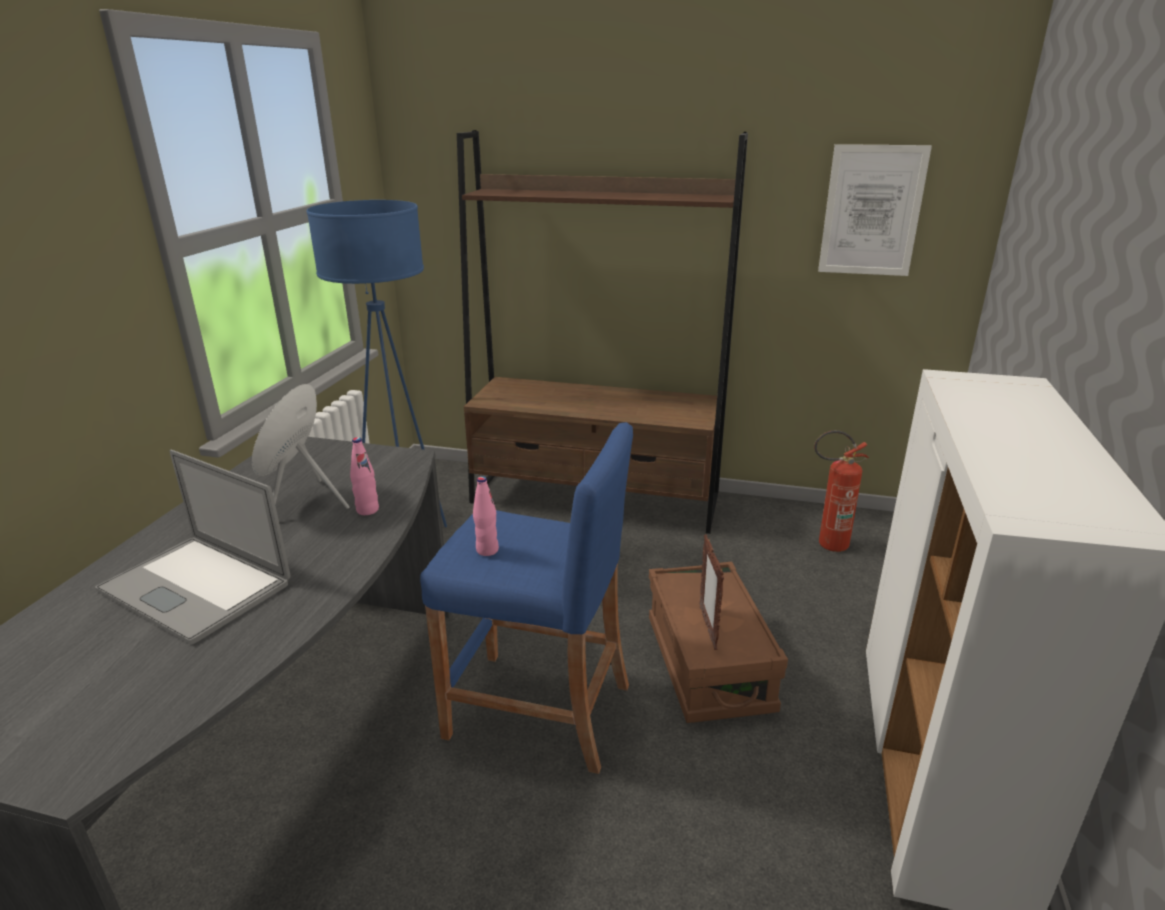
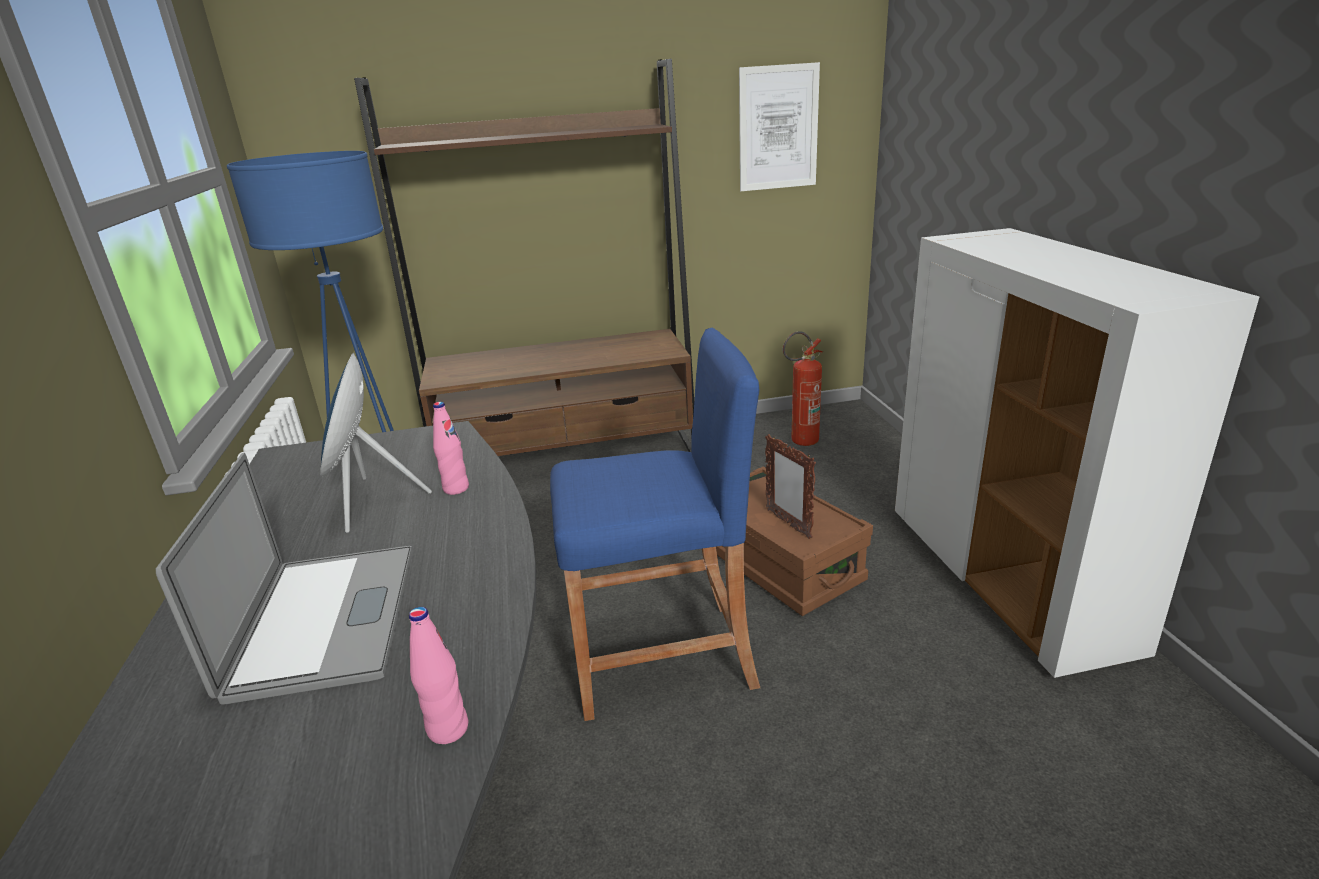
camera: 25 degrees left, 0 degrees up
(195, 587) = (325, 618): laptop -> laptop turned 105 degrees counterclockwise
(487, 550) = (610, 492): pink bottle -> pink bottle (448, 729)

